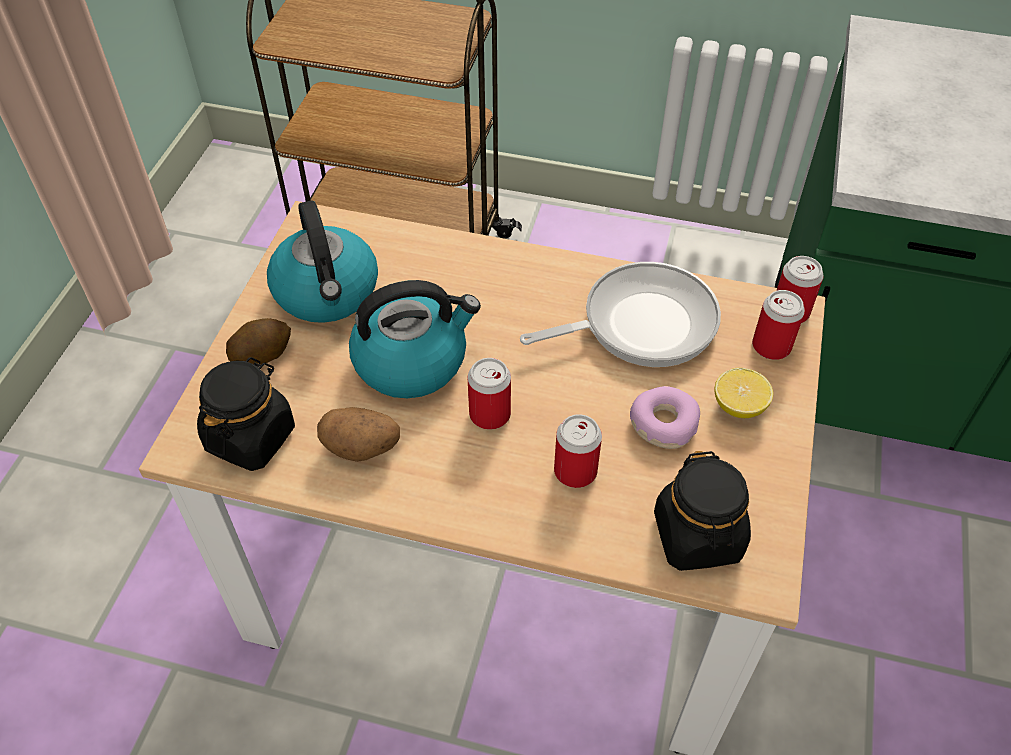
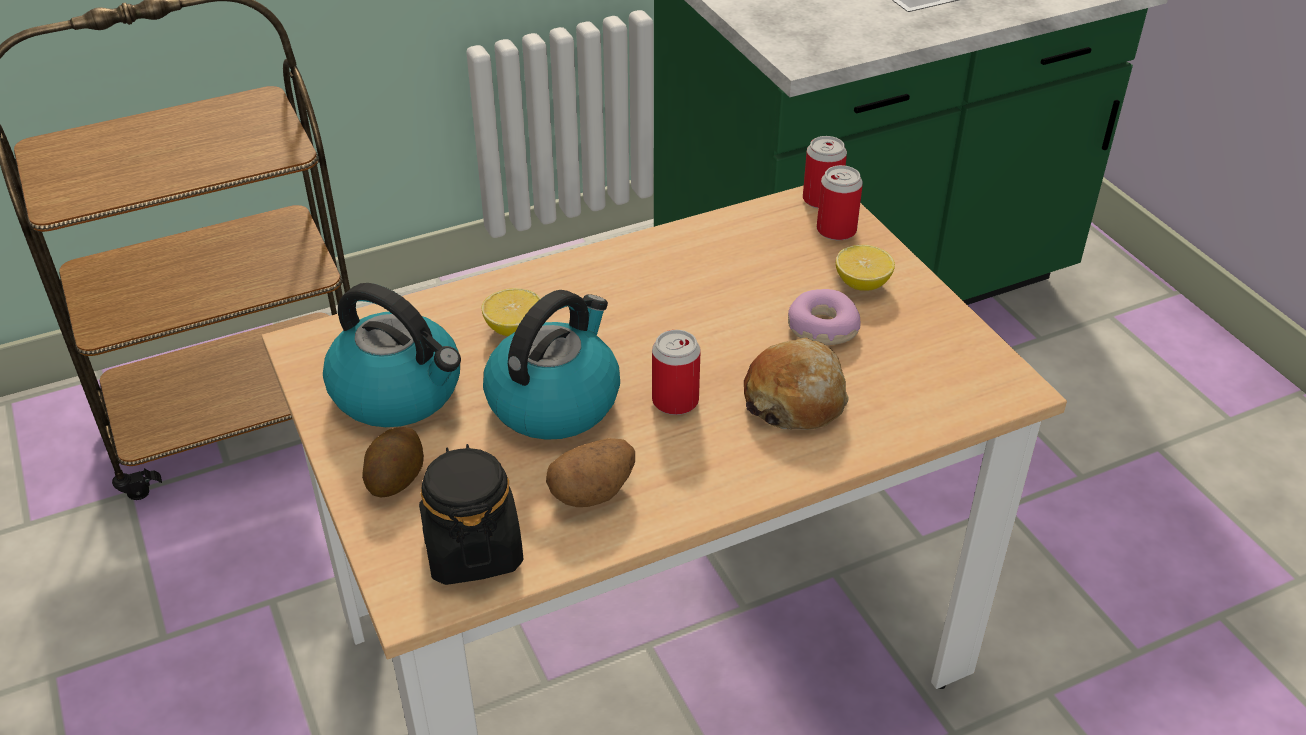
camera: 40 degrees left, 10 degrees down
(445, 289) = (514, 329): none -> lemon
(575, 471) = (795, 400): can -> bread
(641, 323) = (718, 266): frying pan -> none
(698, 537) = (938, 388): black jar -> none

